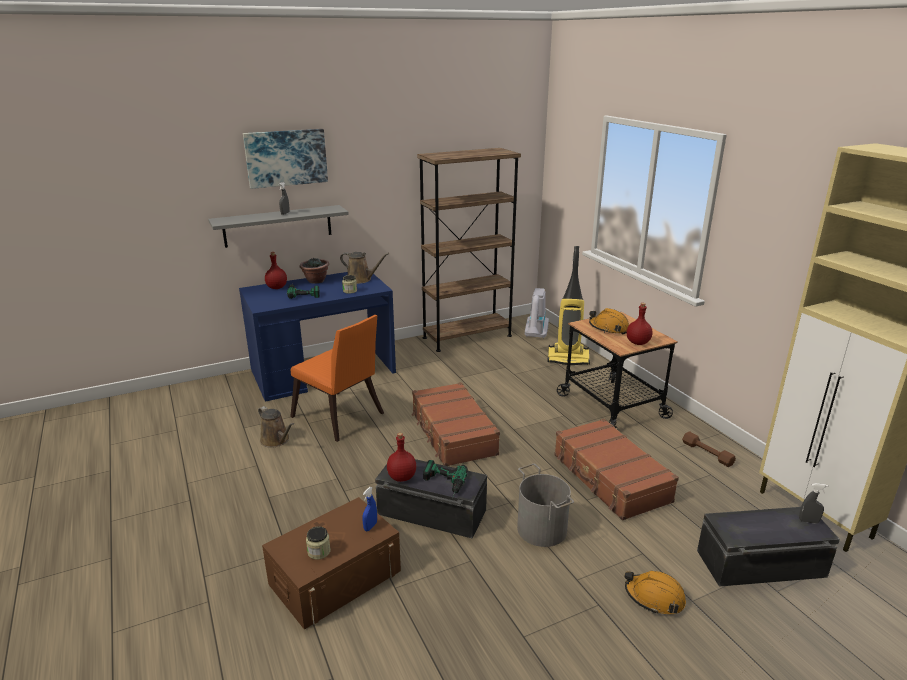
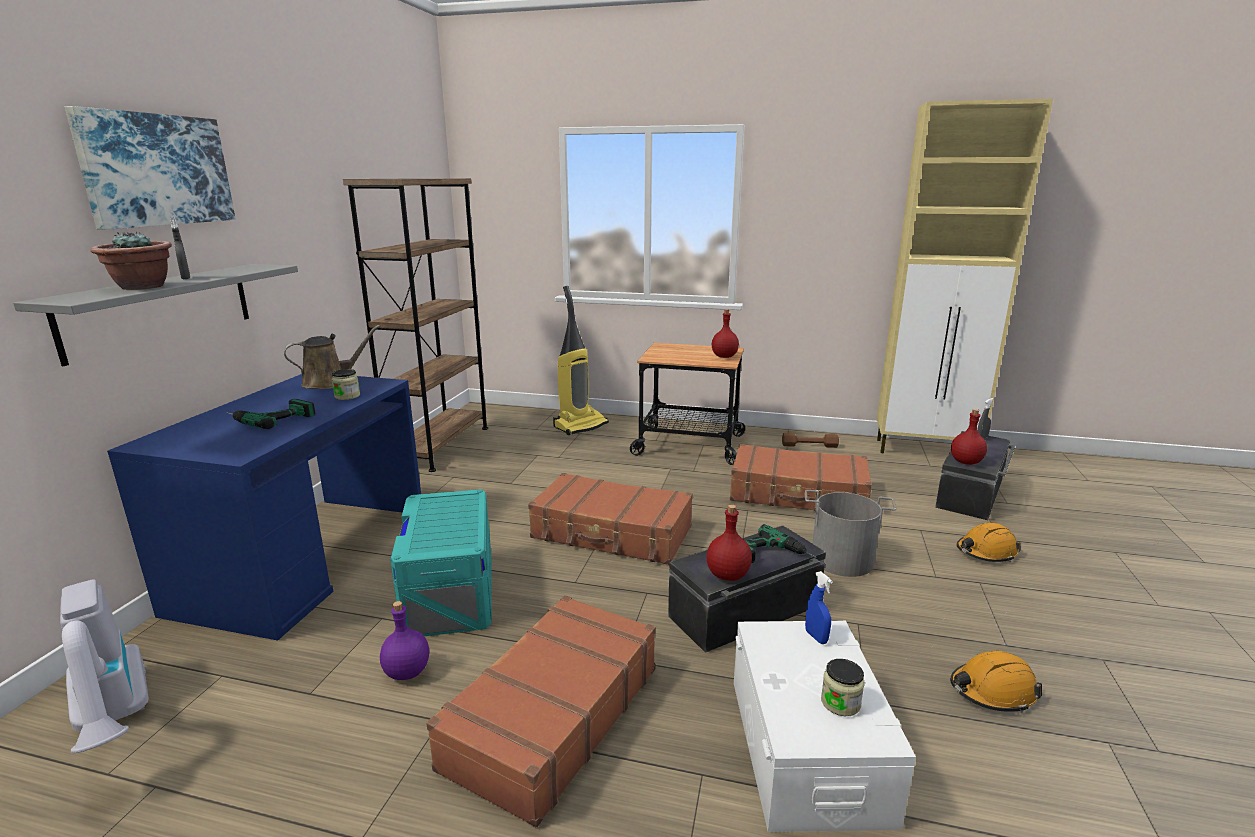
camera: 50 degrees left, 5 degrees down
(276, 440) = (406, 672): brown watering can -> purple bottle
(277, 287) = (198, 427): red bottle -> red bottle (965, 462)
(285, 491) = (552, 716): none -> brown suitcase
(315, 281) = (254, 402): potted plant -> potted plant (142, 287)
(335, 577) = (807, 747): brown storage box -> white storage box
(340, 418) = (450, 592): orange chair -> turquoise storage box
(535, 338) = (515, 421): vacuum cleaner -> vacuum cleaner (114, 721)
(608, 328) = (678, 354): orange hard hat -> orange hard hat (992, 691)

